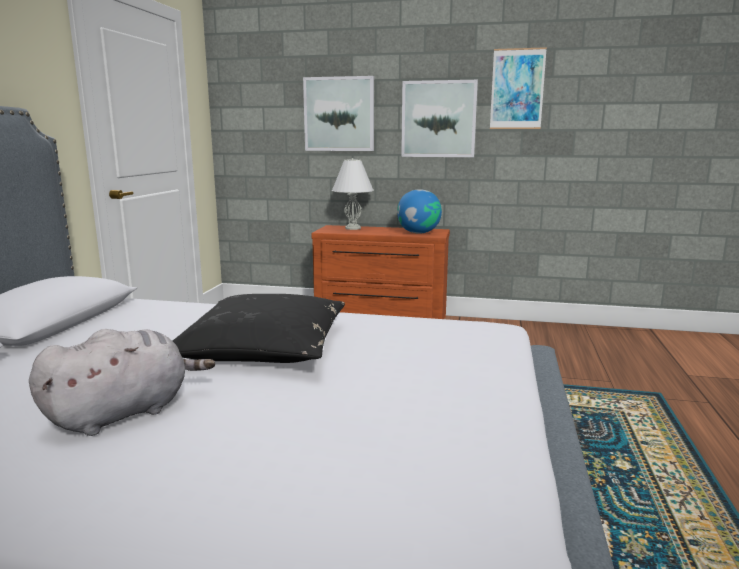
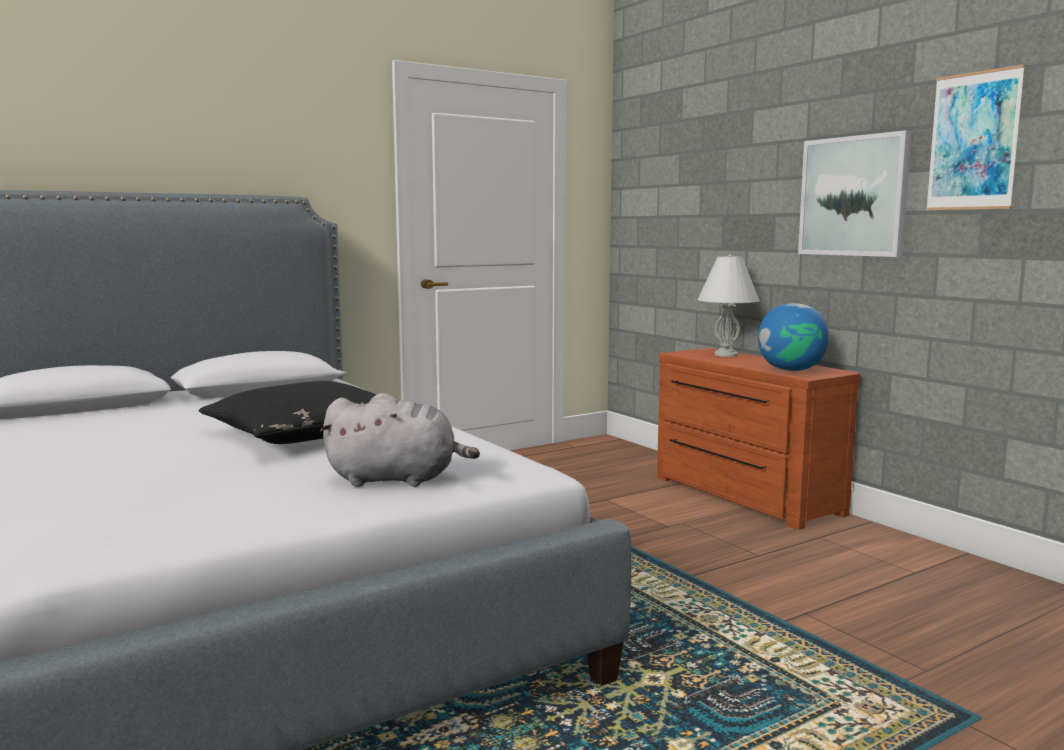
camera: 45 degrees right, 5 degrees down
(124, 413) = (126, 443): grey plush toy -> grey plush toy (397, 480)
(339, 114) = (733, 193): picture -> none

